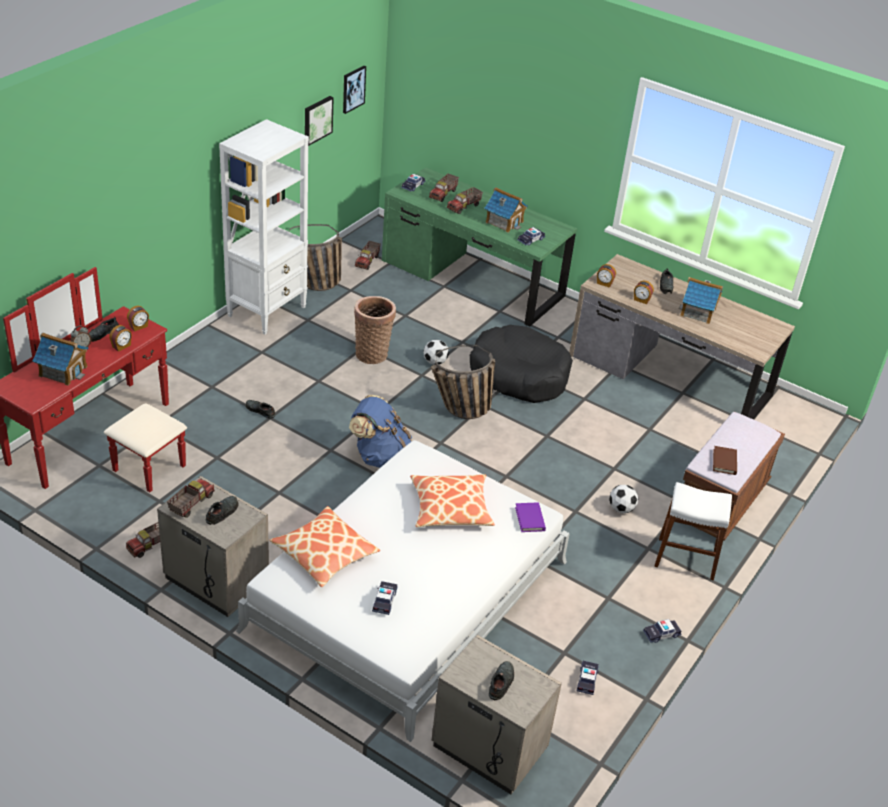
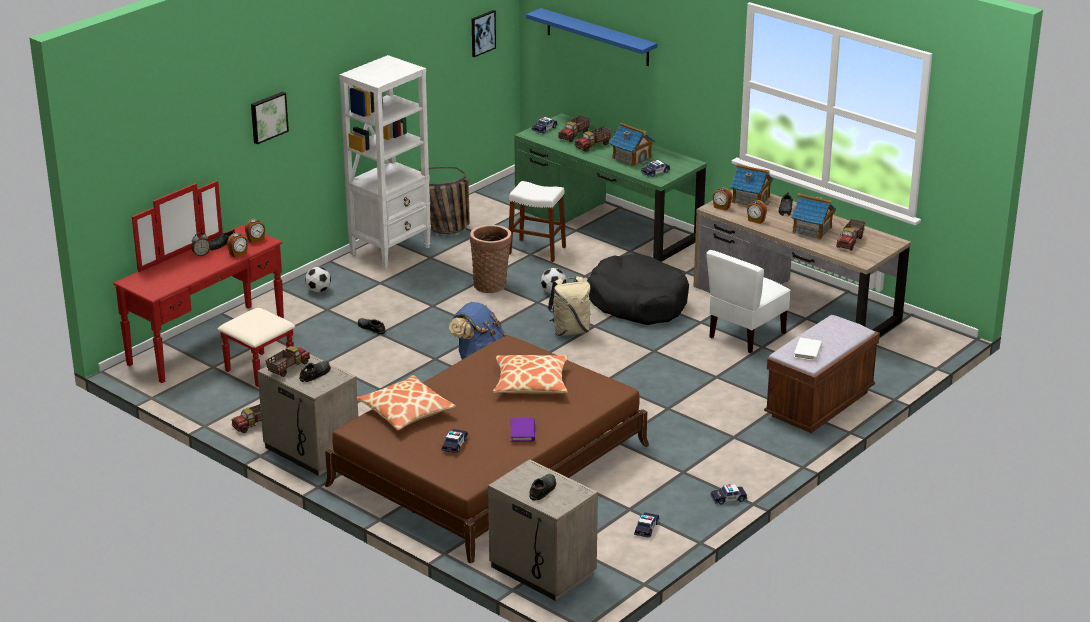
camera: 10 degrees right, 10 degrees down
(63, 371) = (183, 271): toy house -> toy house (750, 199)
(317, 120) = (443, 61): picture -> picture (268, 117)
(367, 261) = (500, 209): toy truck -> toy truck (850, 242)
(408, 595) = (489, 465): white bed -> brown bed
(460, 412) = (570, 331): basket -> beige backpack
(469, 98) = (597, 37): none -> blue shelf
(530, 519) = (605, 392): purple book -> purple book (522, 432)
(621, 509) = (715, 407): football -> football (318, 290)
(631, 414) = (746, 335): none -> white chair
(685, 558) = (769, 445): white stool -> white stool (536, 250)
(724, 462) = (807, 351): brown book -> white book

